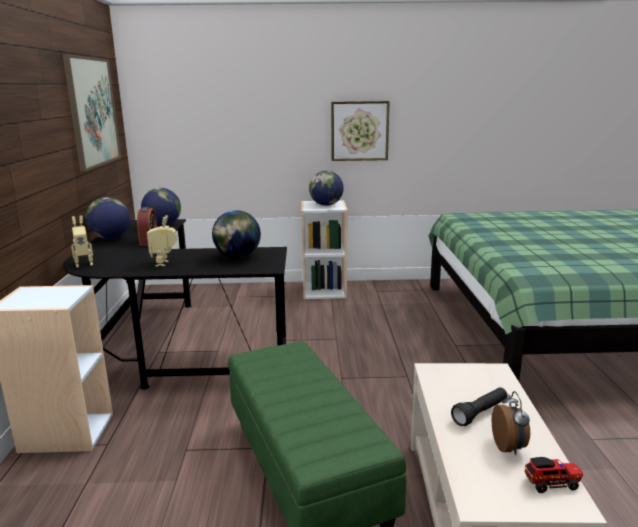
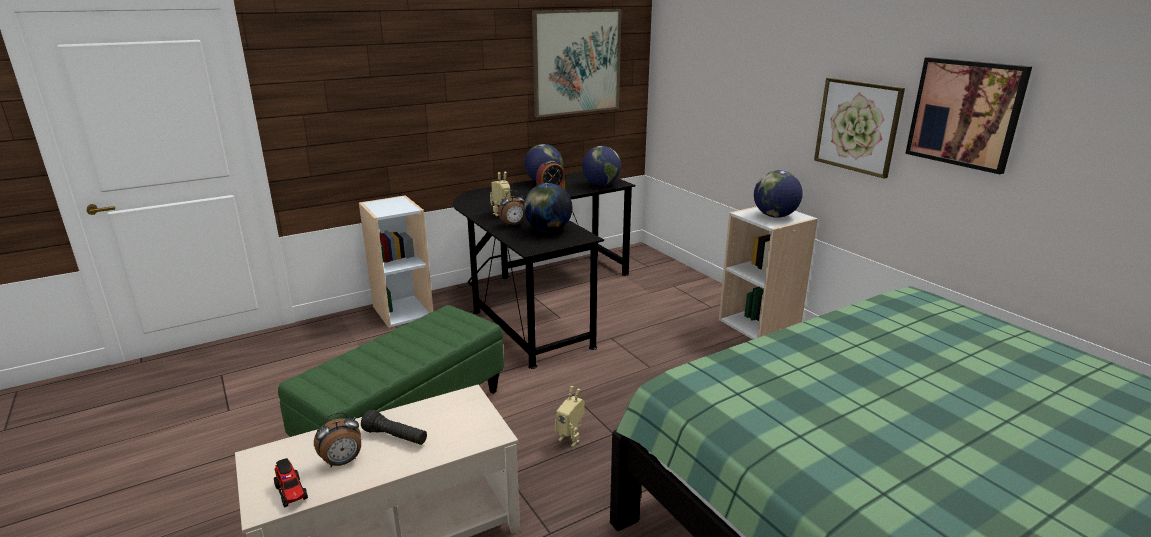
camera: 60 degrees right, 5 degrees up
(84, 264) = (475, 195): toy robot -> toy robot (571, 438)
(201, 264) = (513, 225): none -> alarm clock
(429, 110) = (965, 113): none -> picture

